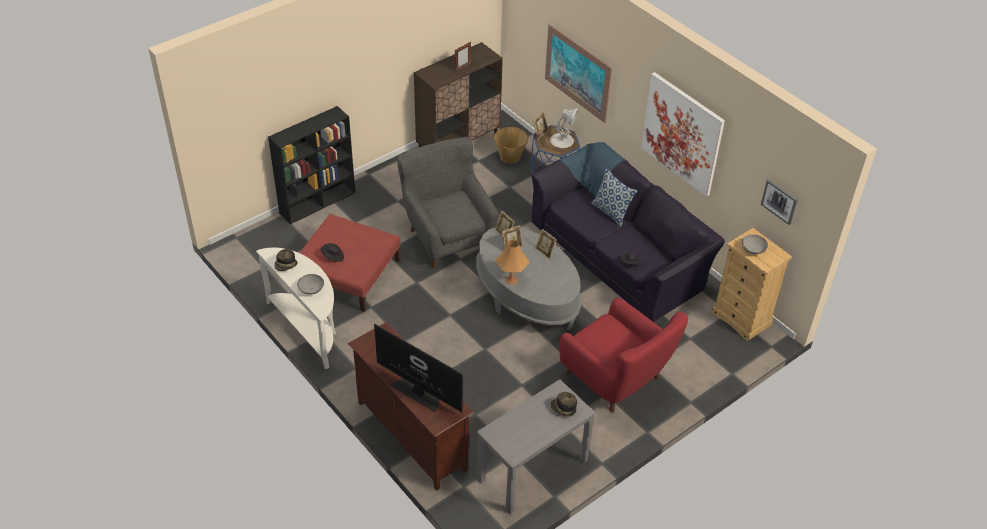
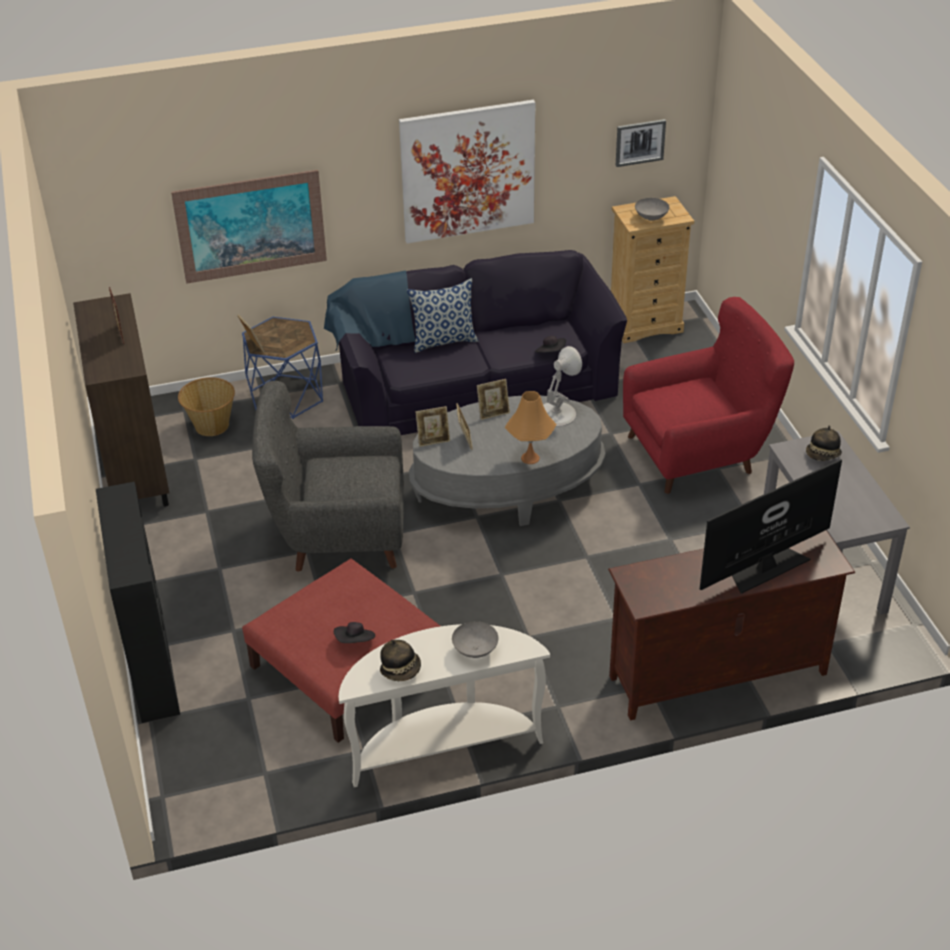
camera: 65 degrees left, 5 degrees down
(562, 140) = (284, 332): white table lamp -> white table lamp (557, 413)

